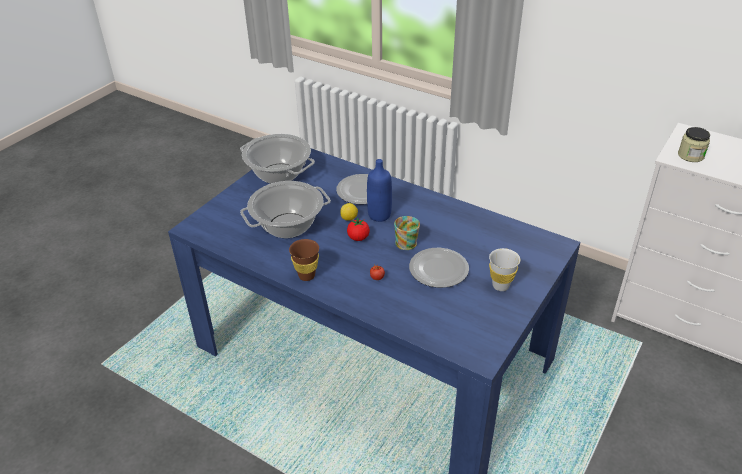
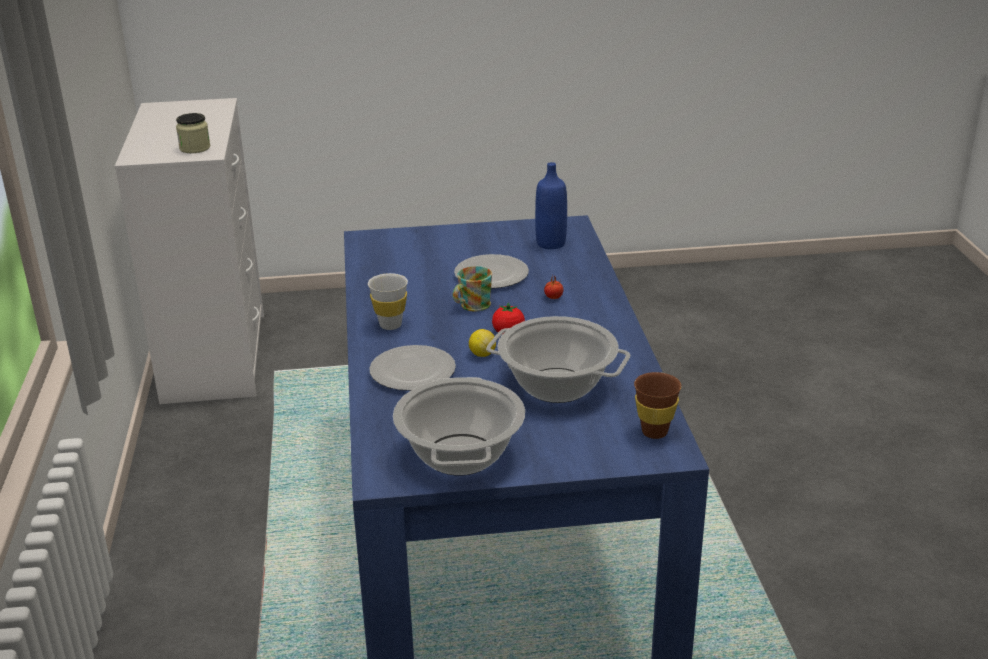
camera: 130 degrees left, 10 degrees down
(306, 276) = (614, 333): brown cup -> brown cup (654, 432)
(379, 215) = (447, 339): blue bottle -> blue bottle (550, 243)
(500, 286) = (469, 243): white cup -> white cup (390, 325)

